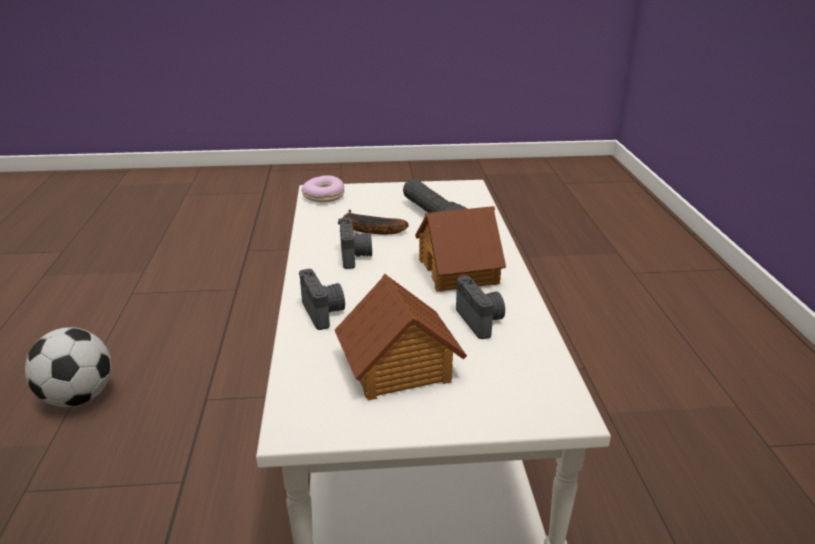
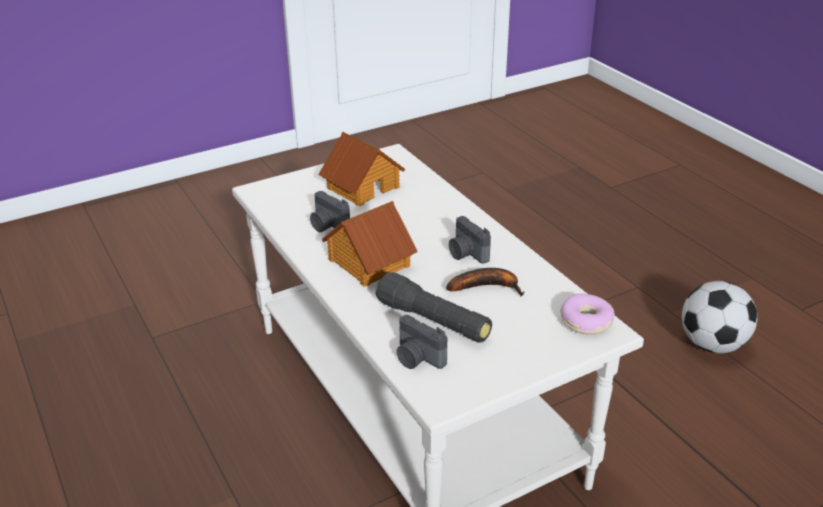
camera: 155 degrees right, 5 degrees up
(324, 312) = (439, 205): camera -> camera (417, 358)

